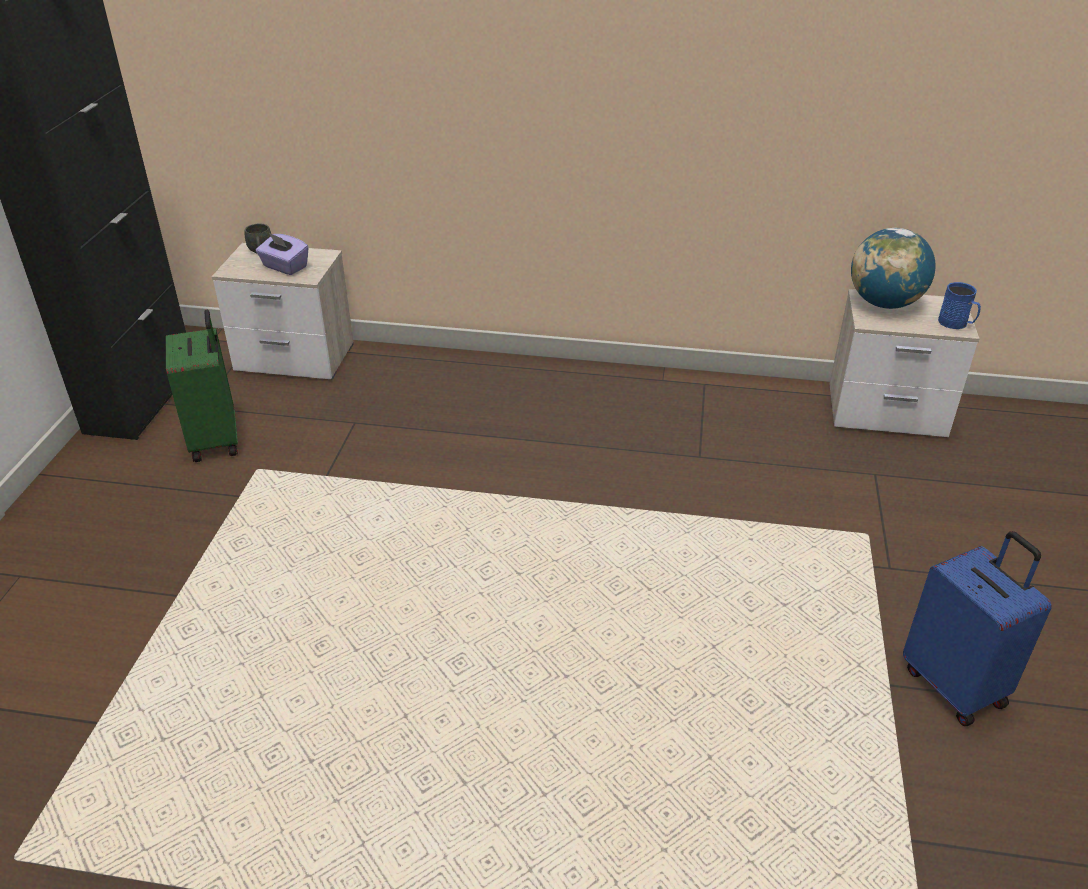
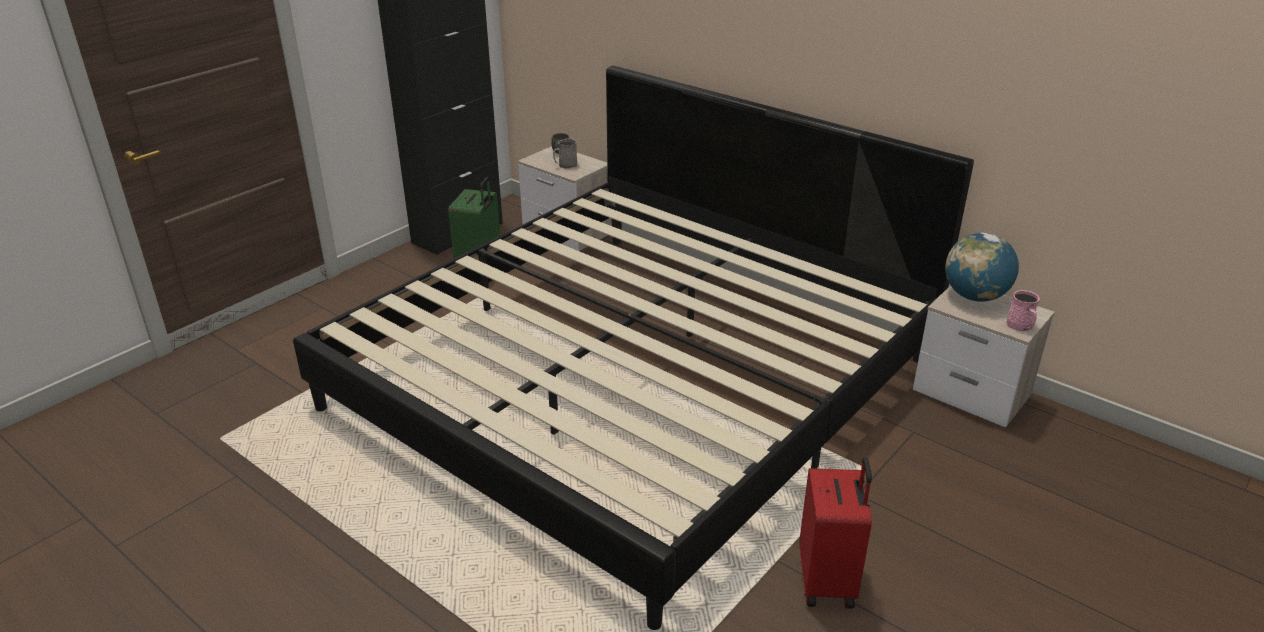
camera: 30 degrees right, 5 degrees down
(284, 267) = (565, 165): purple tissue box -> grey mug
(544, 528) = (632, 383): none -> bed
(955, 685) = (828, 581): blue suitcase -> red suitcase
(956, 323) = (1021, 326): blue mug -> pink mug

